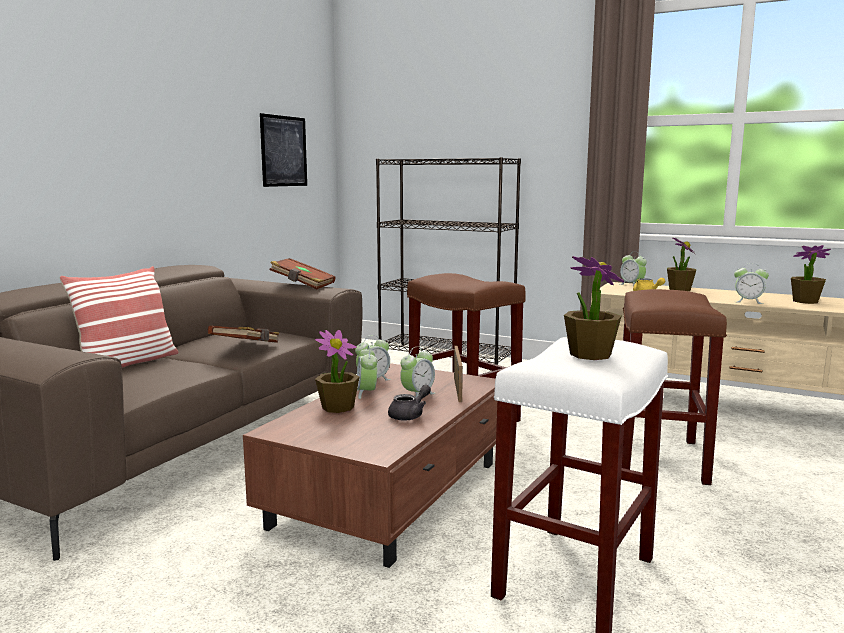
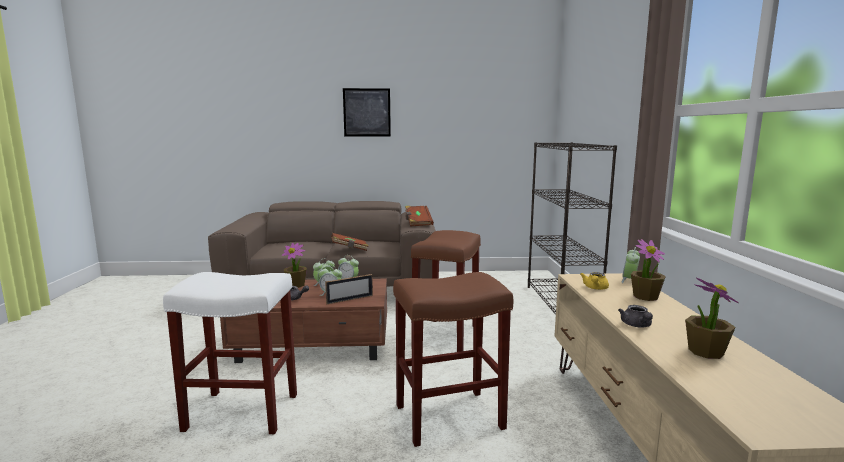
camera: 60 degrees right, 0 degrees up
(127, 363) = (307, 242): pillow -> none
(284, 151) = (492, 136): picture -> picture (367, 112)
(590, 354) = (232, 280): potted plant -> none
(748, 301) = (637, 325): alarm clock -> grey teapot

